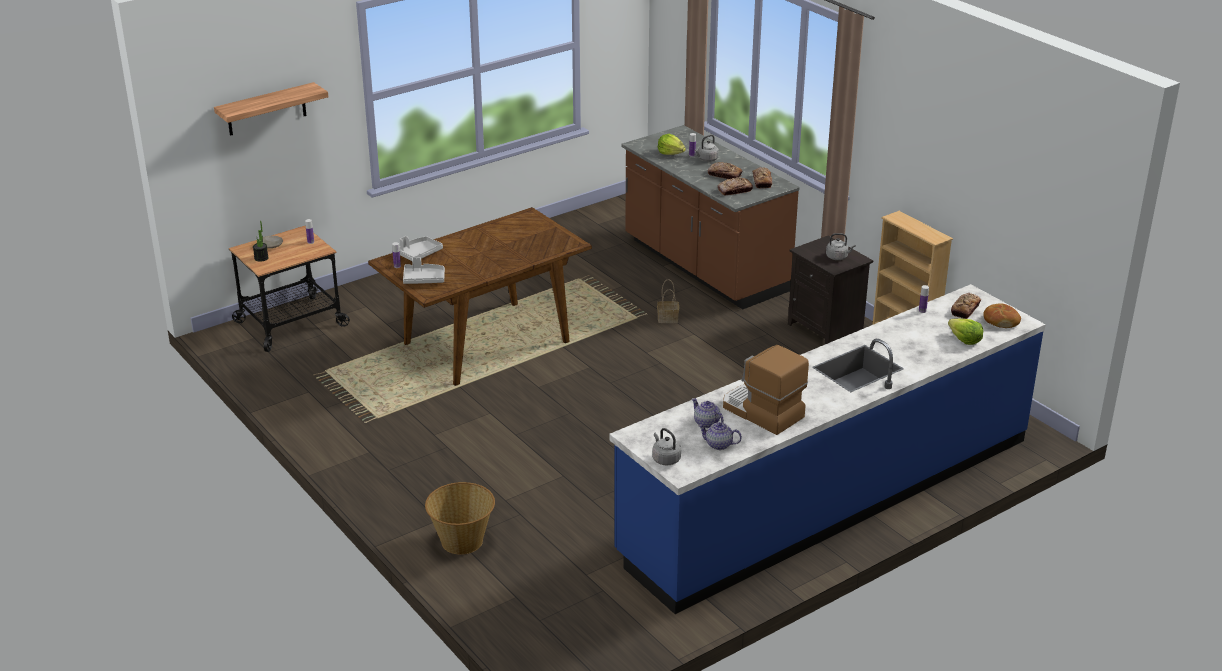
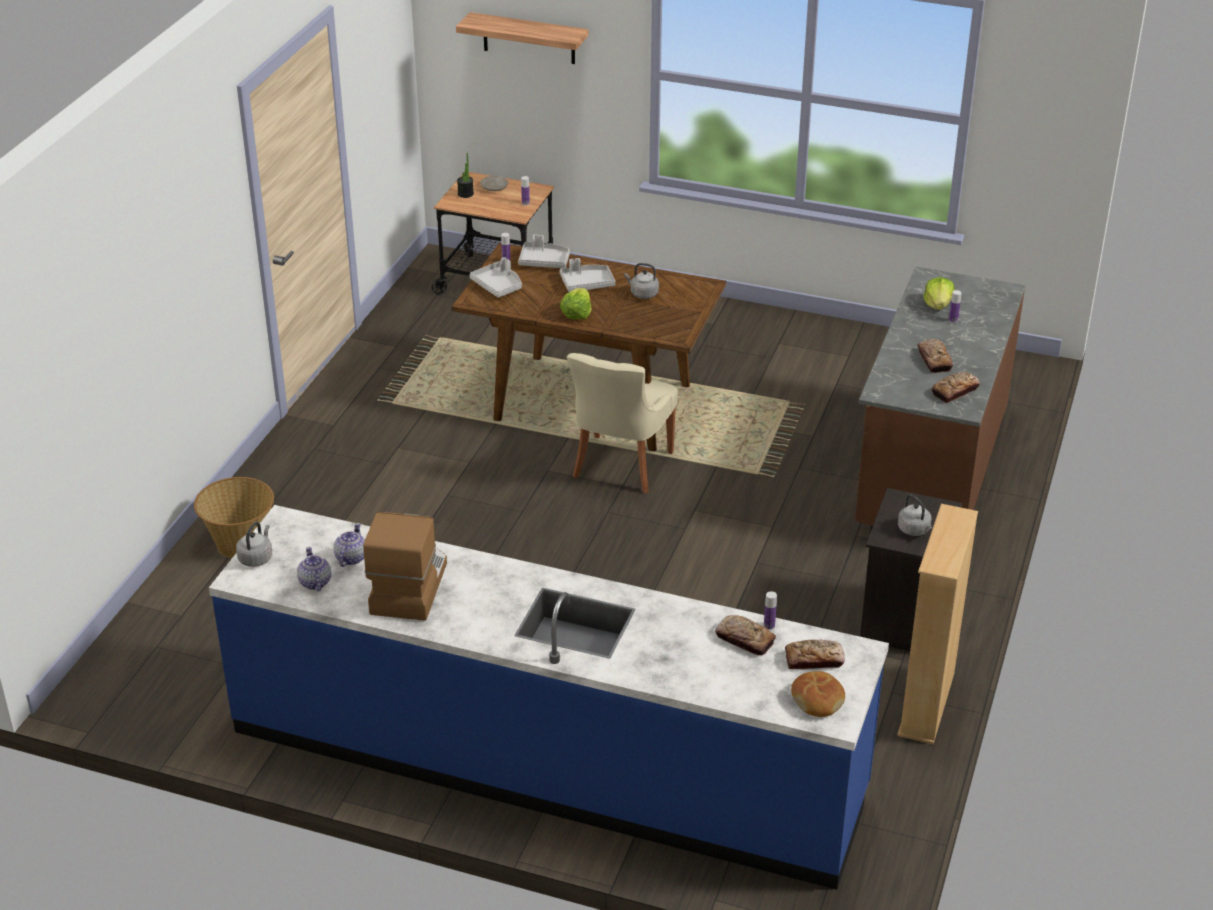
camera: 55 degrees right, 5 degrees up
(468, 249) = (586, 284): none -> grey tray
(569, 360) = (620, 466): none -> beige chair
(668, 318) = (782, 496): basket -> none
(707, 159) = (957, 334): grey kettle -> grey kettle (642, 294)
(735, 190) = (904, 381): bread -> bread (744, 639)
(964, 340) = (733, 684): lettuce -> lettuce (576, 313)

